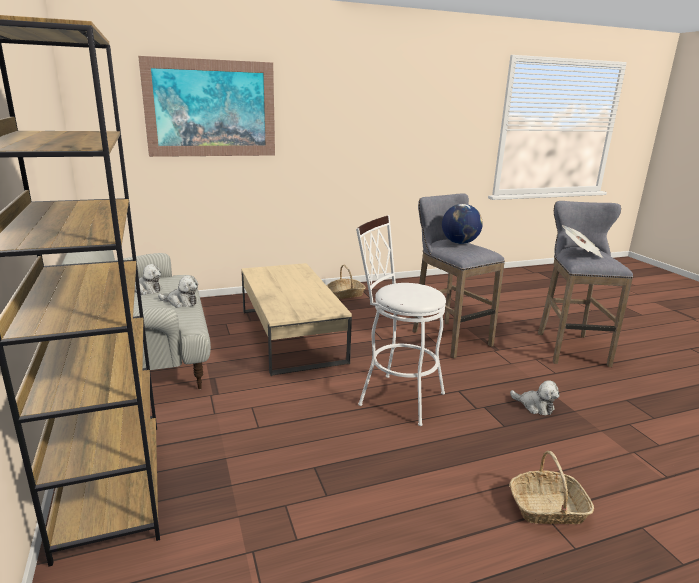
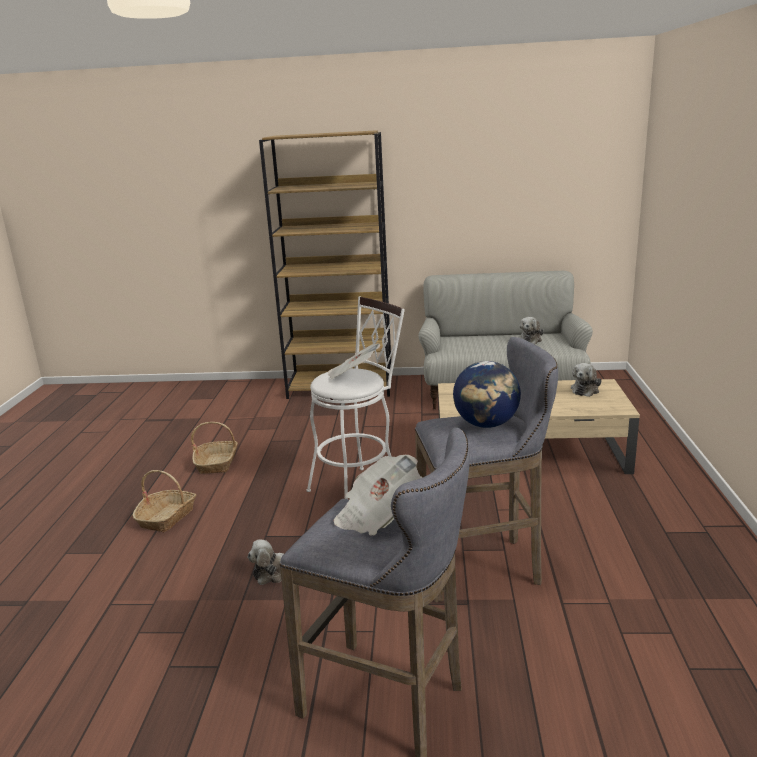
camera: 115 degrees right, 0 degrees up
(181, 302) = (494, 351): plush toy -> plush toy (586, 389)
(211, 109) = (695, 177): picture -> none
(345, 294) = (682, 512): basket -> basket (217, 463)
(406, 288) = (352, 375): none -> newspaper

